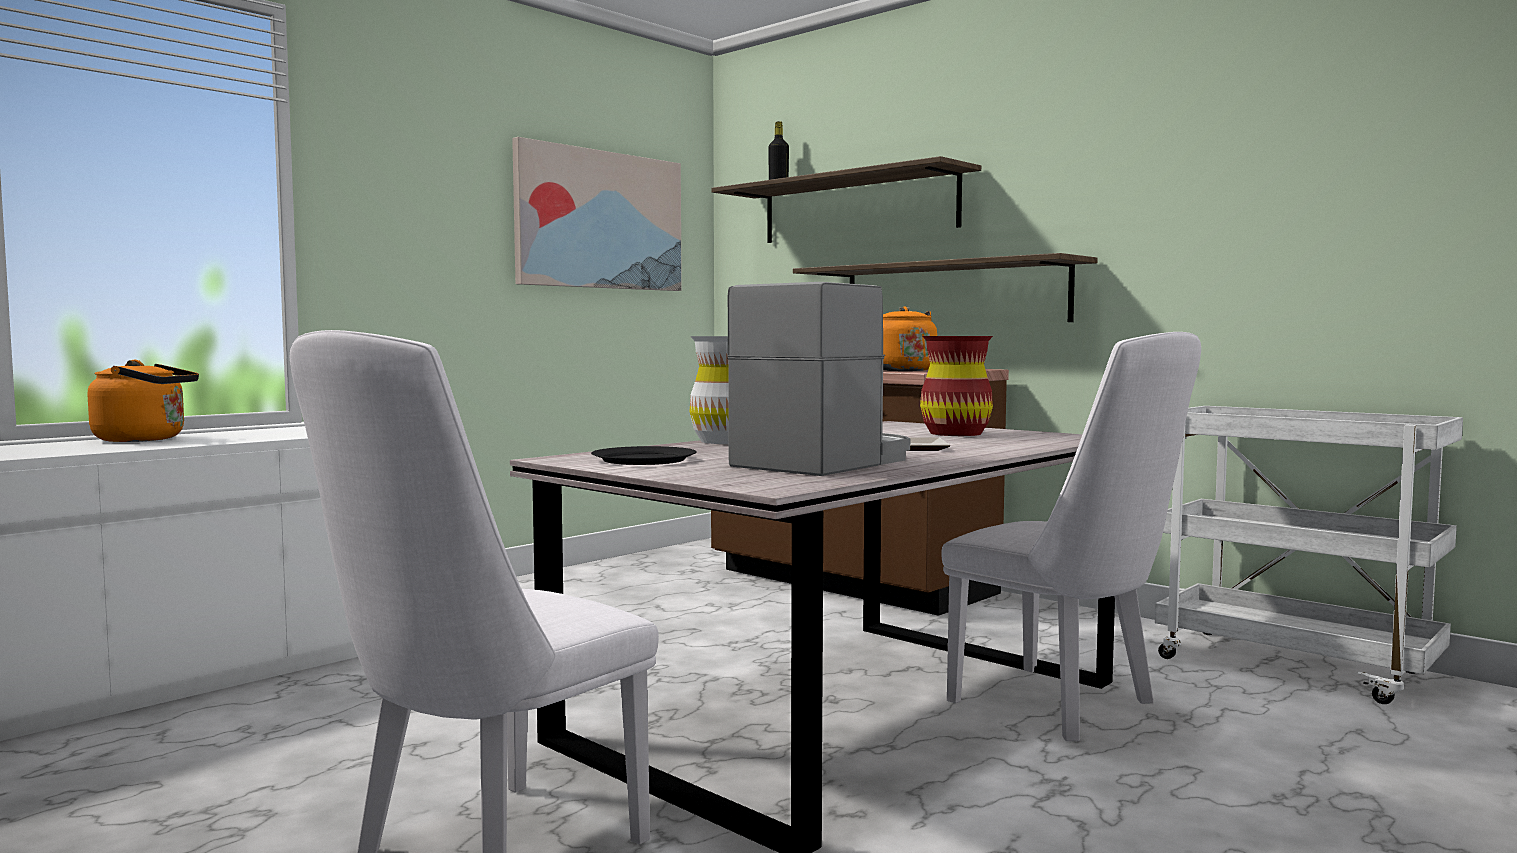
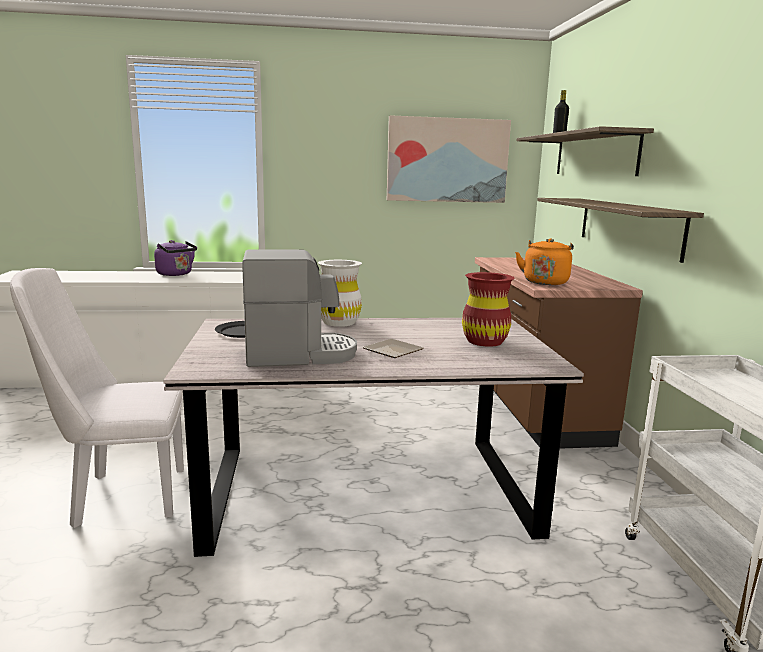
camera: 40 degrees right, 10 degrees up
(146, 439) = (176, 274): orange kettle -> purple kettle
(1066, 706) = (482, 541): white chair -> none

